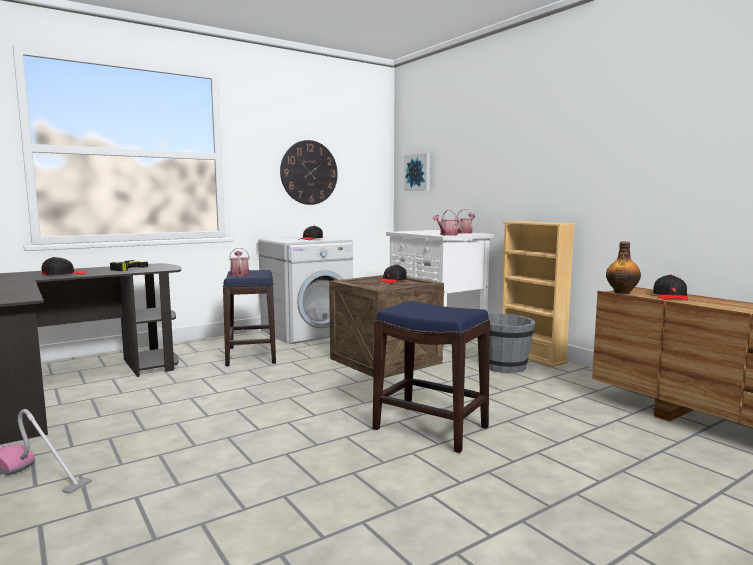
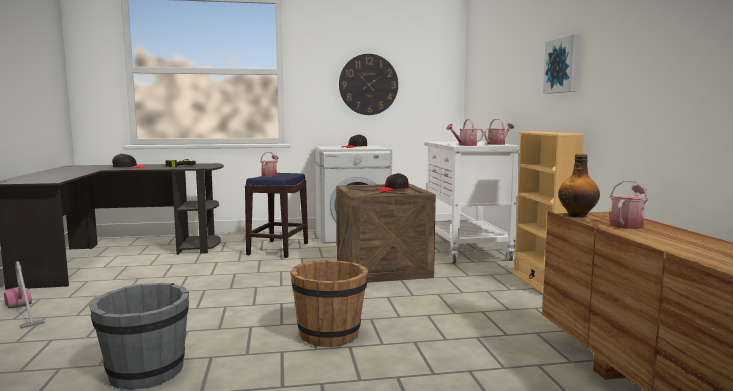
camera: 25 degrees right, 0 degrees up
(418, 172) = (479, 81): picture -> picture (563, 65)
(431, 428) = (330, 334): stool -> brown bucket
(504, 367) = (493, 290): grey bucket -> grey bucket (146, 373)
(671, 296) = (627, 225): black cap -> watering can

